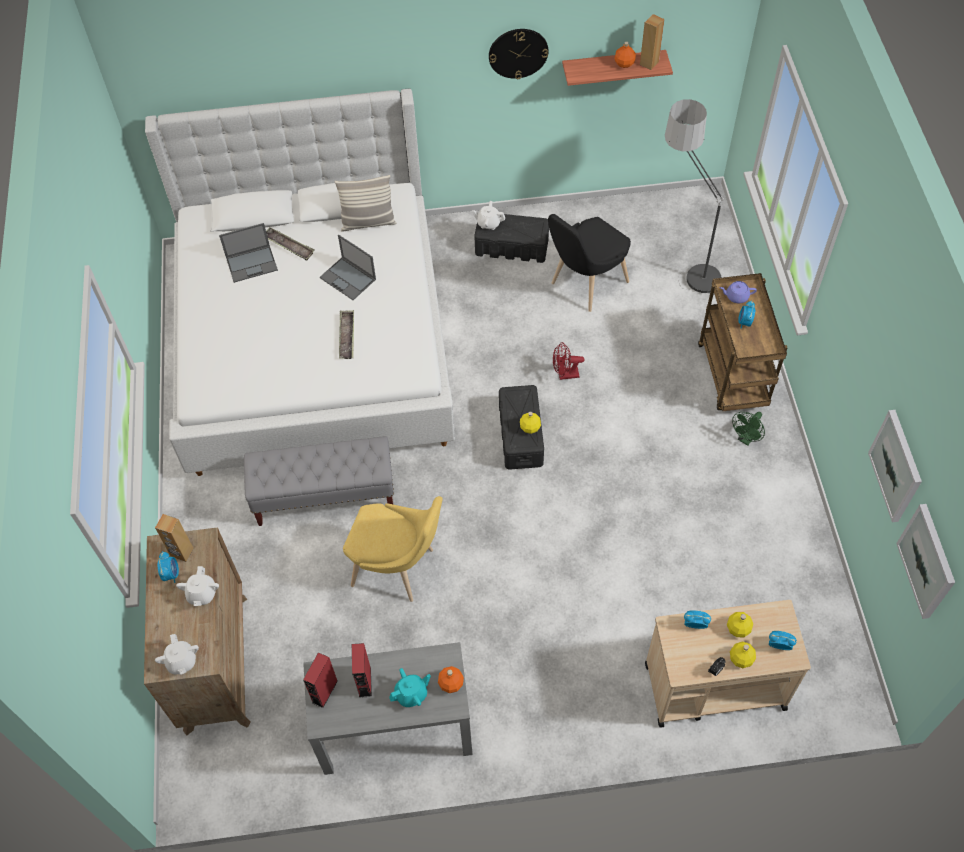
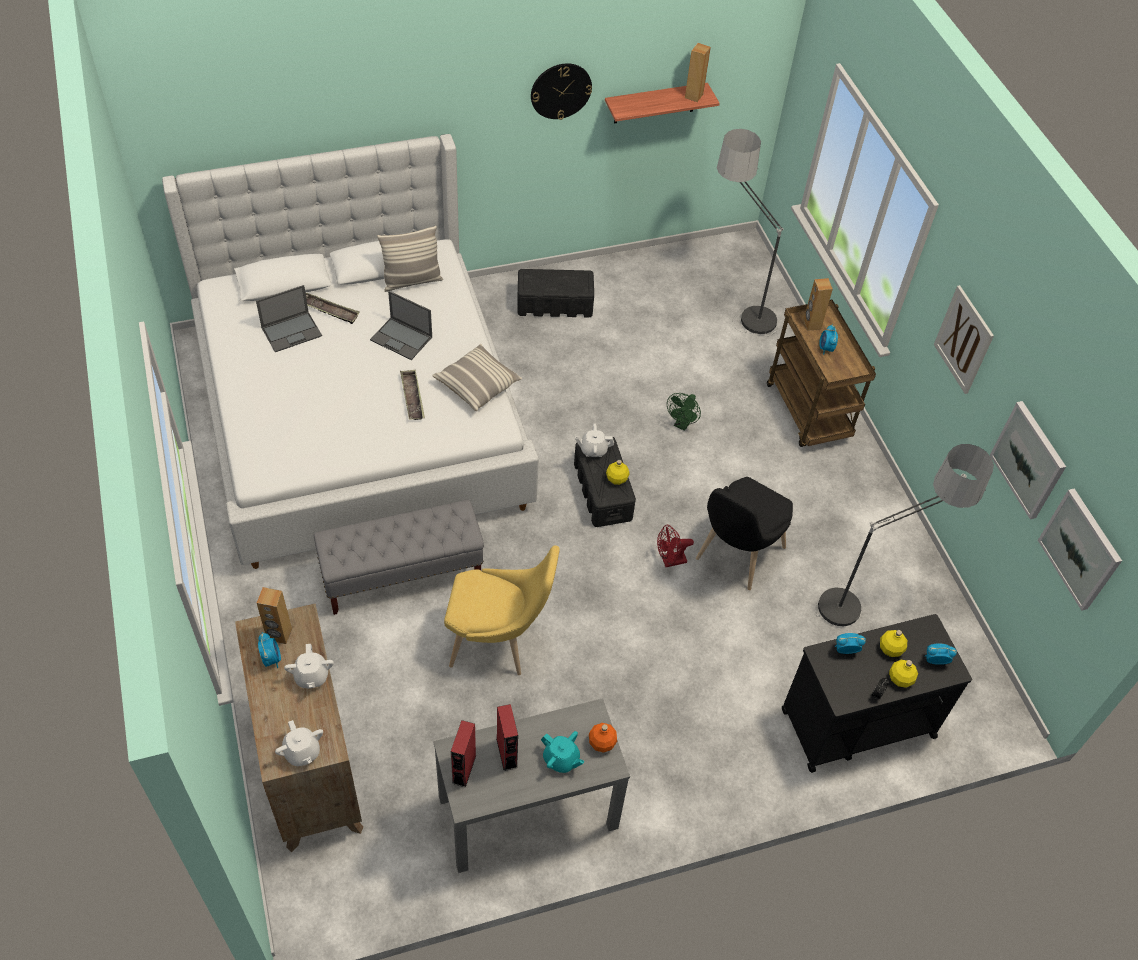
camera: 15 degrees left, 5 degrees down
(408, 329) = (477, 385): none -> pillow
(411, 694) = (561, 759): turquoise teapot -> turquoise teapot turned 75 degrees clockwise
(488, 223) = (530, 279): white teapot -> white teapot (593, 450)
(565, 375) = (636, 426): red fan -> red fan (670, 561)
(585, 285) = (639, 336): black chair -> black chair (735, 556)
(624, 63) = (668, 97): orange bottle -> none
(713, 686) = (856, 723): beige cart -> black cart
(736, 296) = (811, 324): purple teapot -> brown speaker
(746, 438) = (835, 472): green fan -> green fan (682, 424)
(752, 569) = (870, 601): none -> floor lamp
(858, 338) = (963, 340): none -> picture

